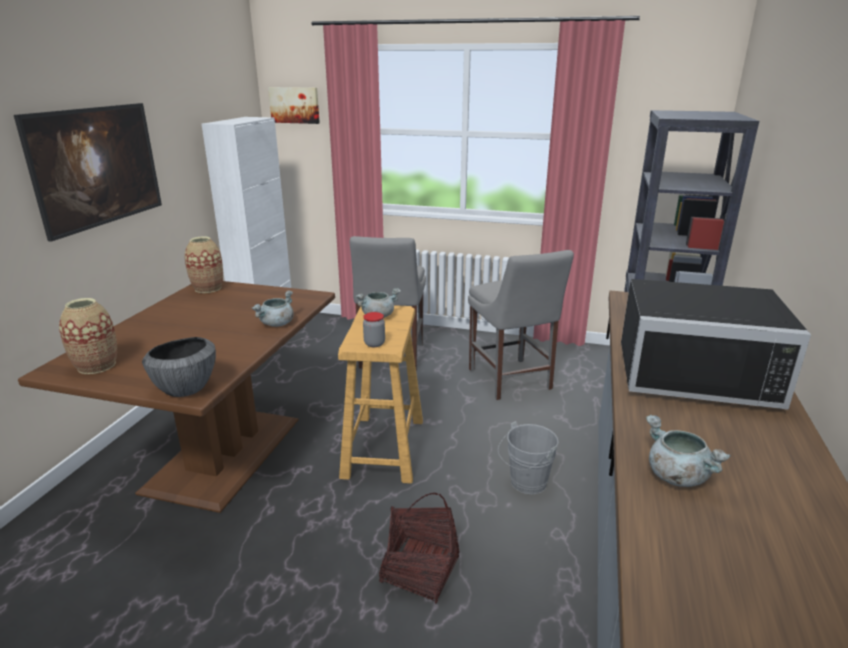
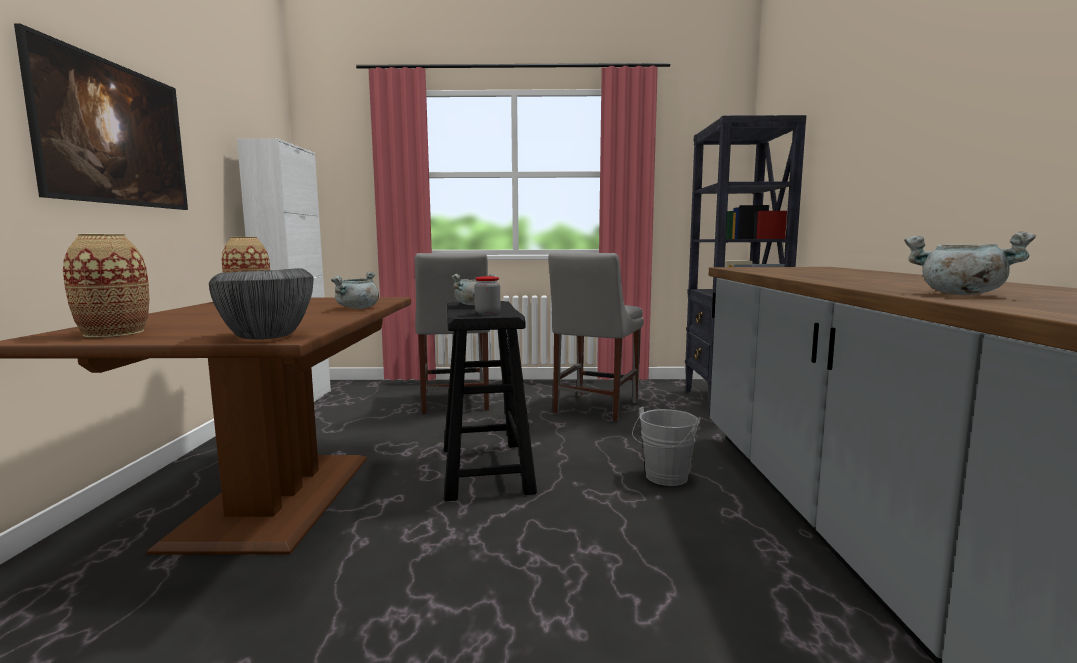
camera: 15 degrees left, 15 degrees down
(295, 105) = (333, 151): picture -> none
(383, 448) = (485, 470): beige stool -> black stool
(419, 570) = (594, 569): basket -> none
(511, 381) = (594, 408): grey chair -> grey chair turned 60 degrees clockwise
(693, 371) = (858, 276): black microwave -> none

